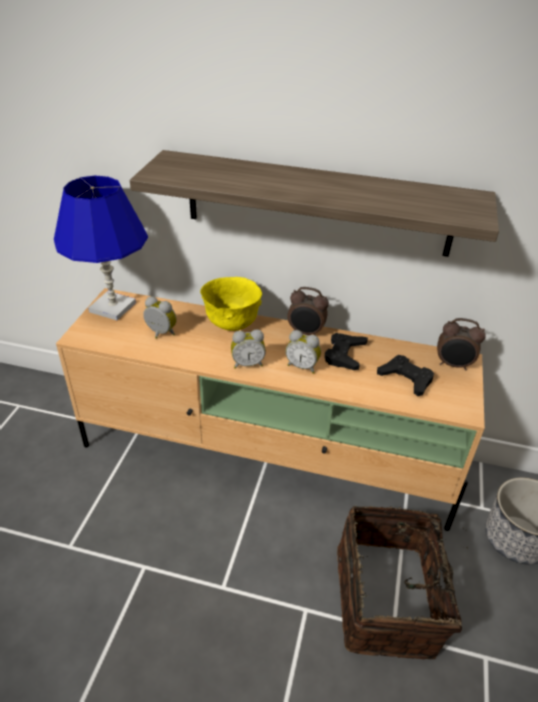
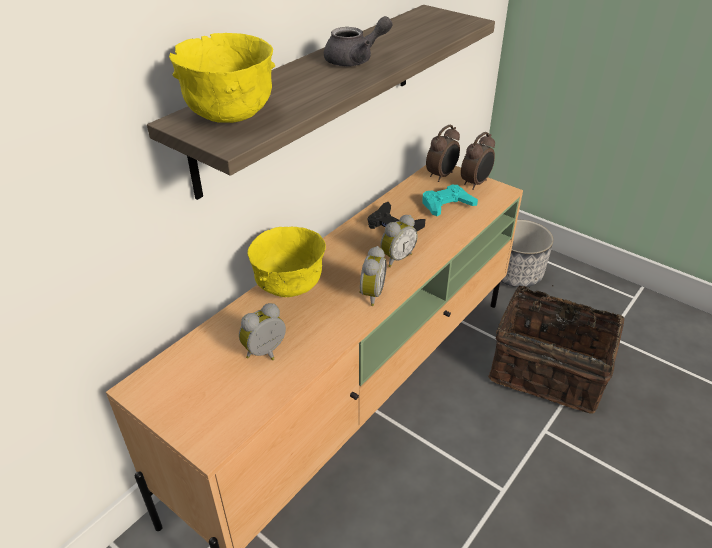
camera: 65 degrees left, 0 degrees up
(113, 307) = (167, 390): blue table lamp -> none
(188, 167) = (230, 116): none -> yellow bowl
(306, 333) = (343, 239): alarm clock -> alarm clock (476, 183)
(321, 186) = (355, 60): none -> grey teapot
(406, 378) = (447, 205): black game controller -> turquoise game controller

